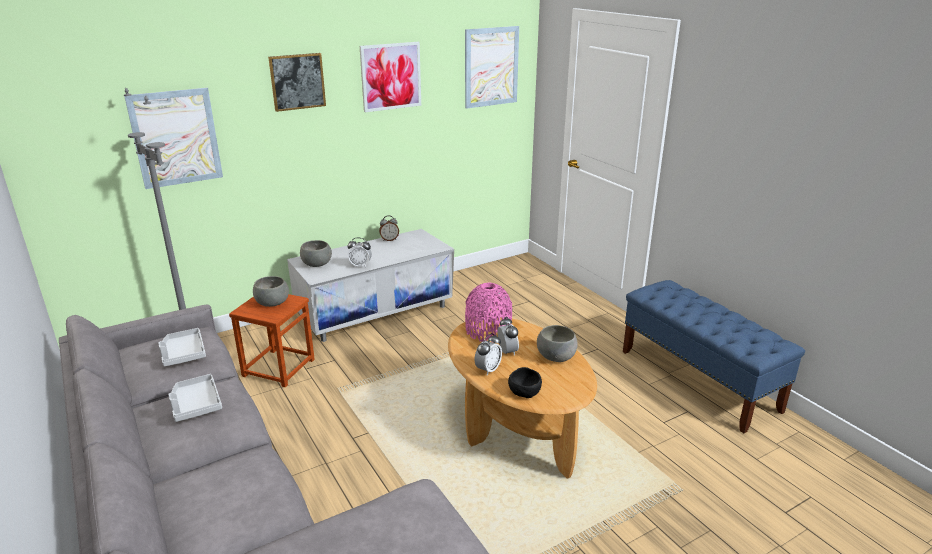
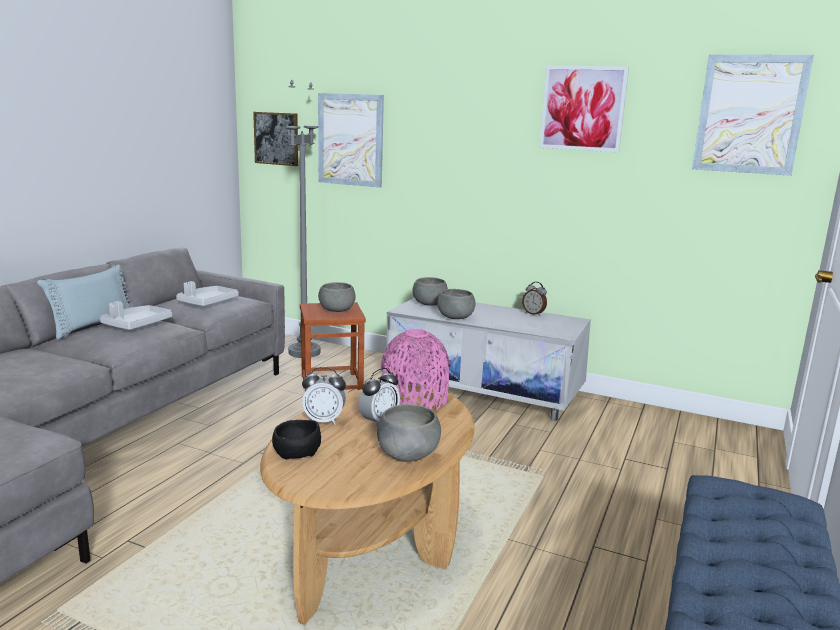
camera: 55 degrees right, 10 degrees down
(152, 433) = (92, 326): none -> blue pillow
(297, 81) = (469, 100): picture -> picture (276, 138)
(360, 266) = (456, 317): alarm clock -> grey bowl

